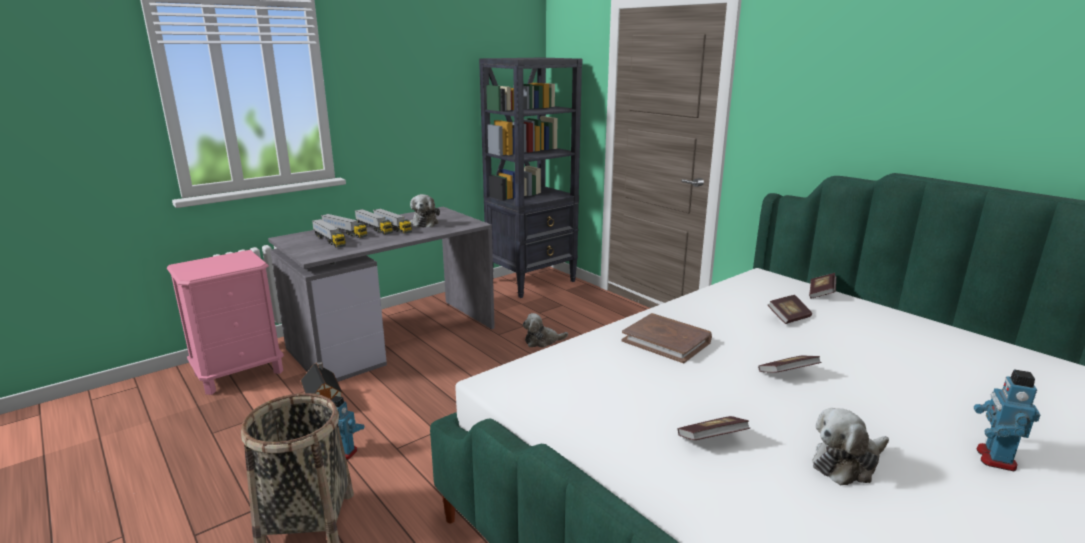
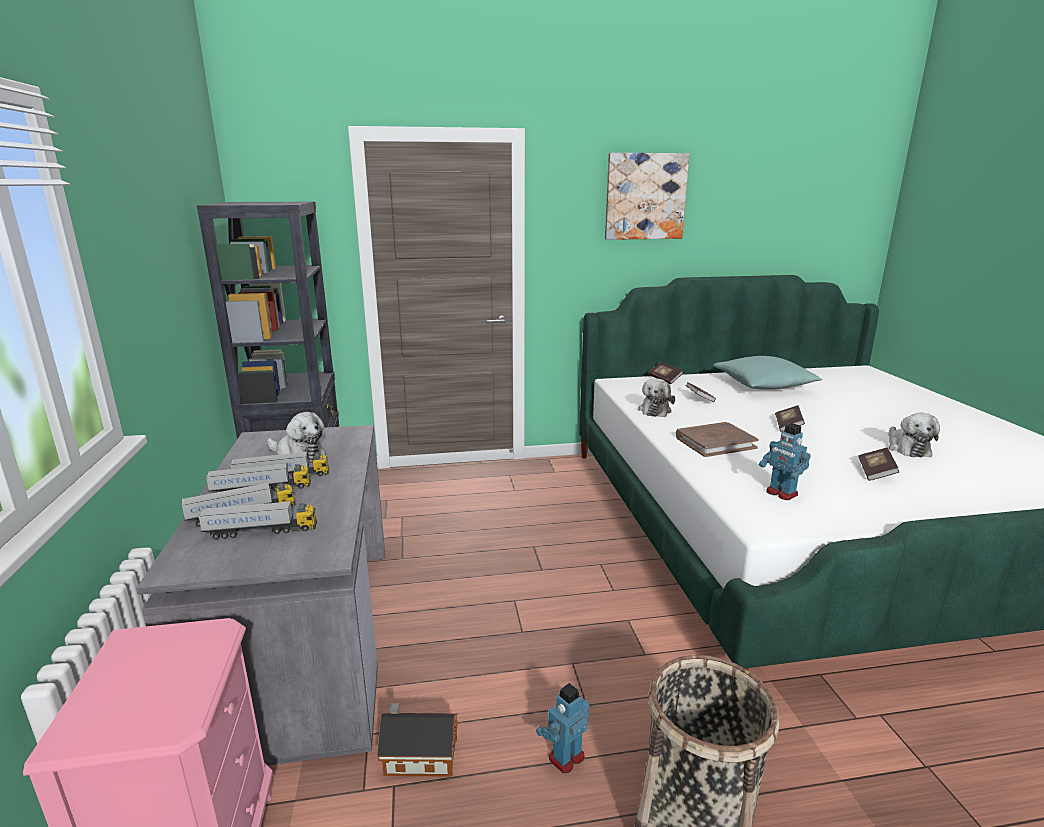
camera: 60 degrees left, 0 degrees up
(542, 341) = (451, 537): plush toy -> plush toy (655, 410)
(868, 62) = (645, 196): none -> picture
(920, 346) = (763, 386): none -> turquoise pillow
(994, 458) = (901, 417): toy robot -> toy robot (781, 493)

